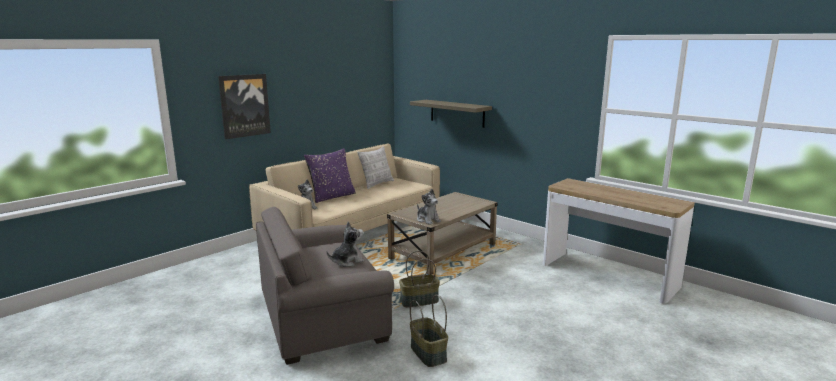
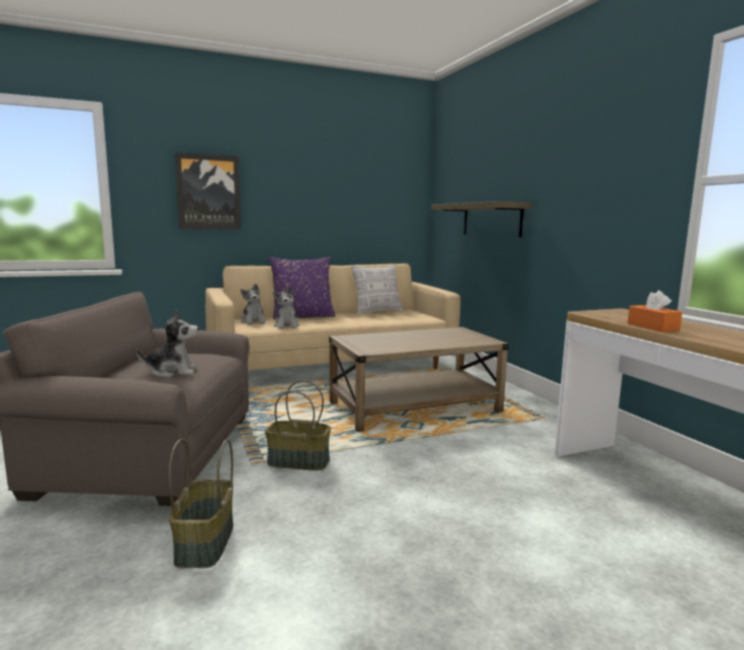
camera: 25 degrees right, 5 degrees down
(428, 220) = (369, 348): plush toy -> plush toy (287, 326)
(598, 193) = (652, 327): none -> orange tissue box

